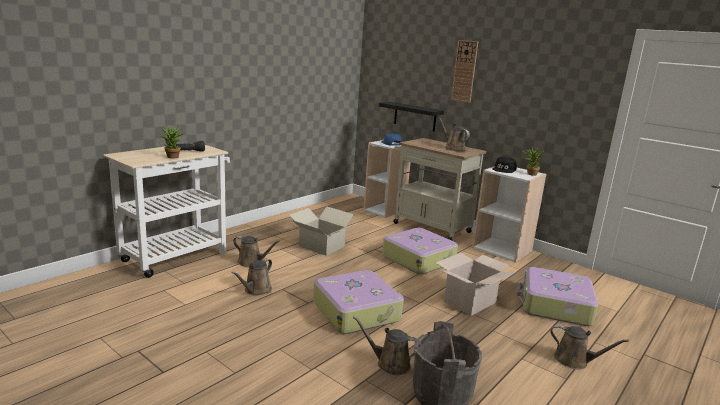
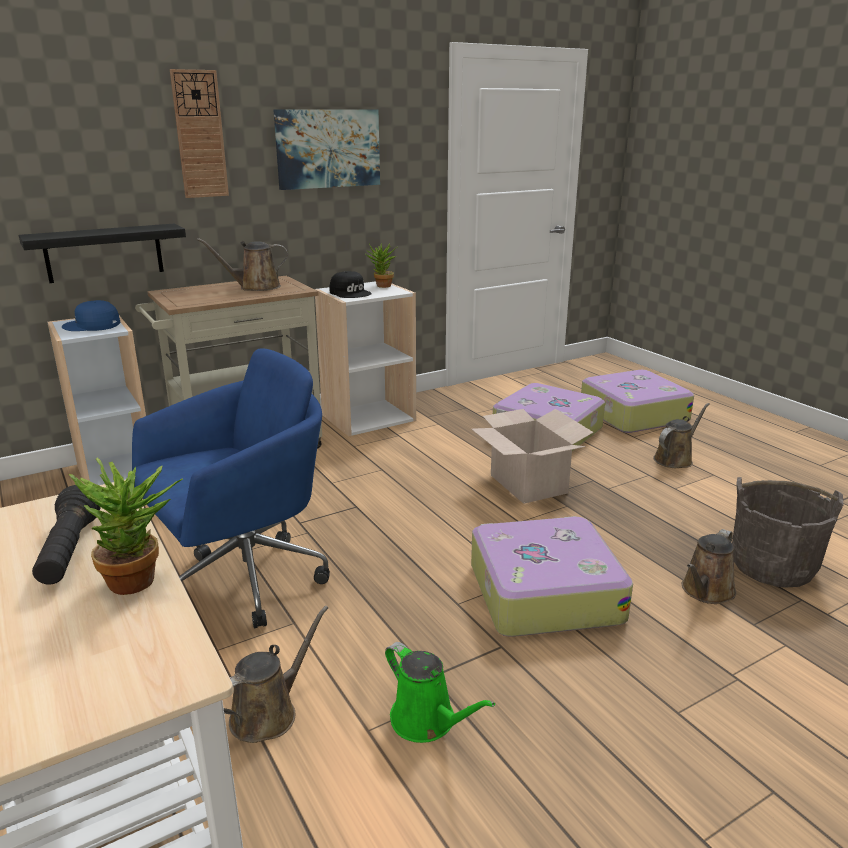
camera: 70 degrees left, 5 degrees up
(256, 290) = (427, 721): brown watering can -> green watering can
(321, 246) = (242, 585): cardboard box -> blue office chair
(418, 259) = (366, 489): suitcase -> suitcase (632, 414)
(529, 87) = (328, 148): none -> picture

